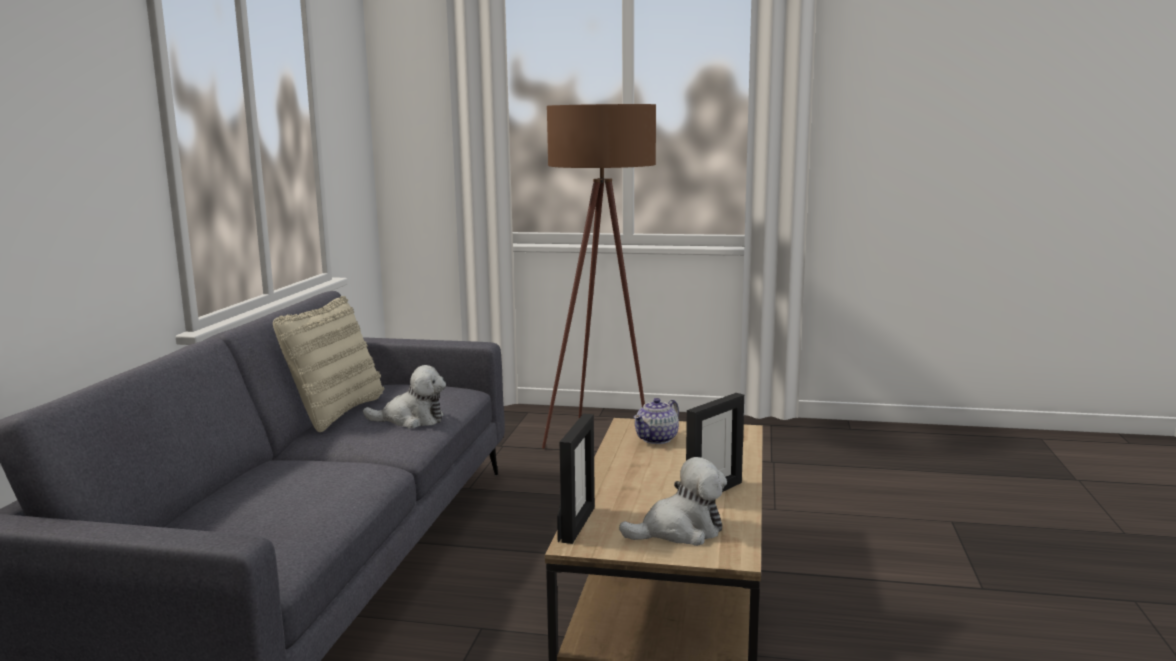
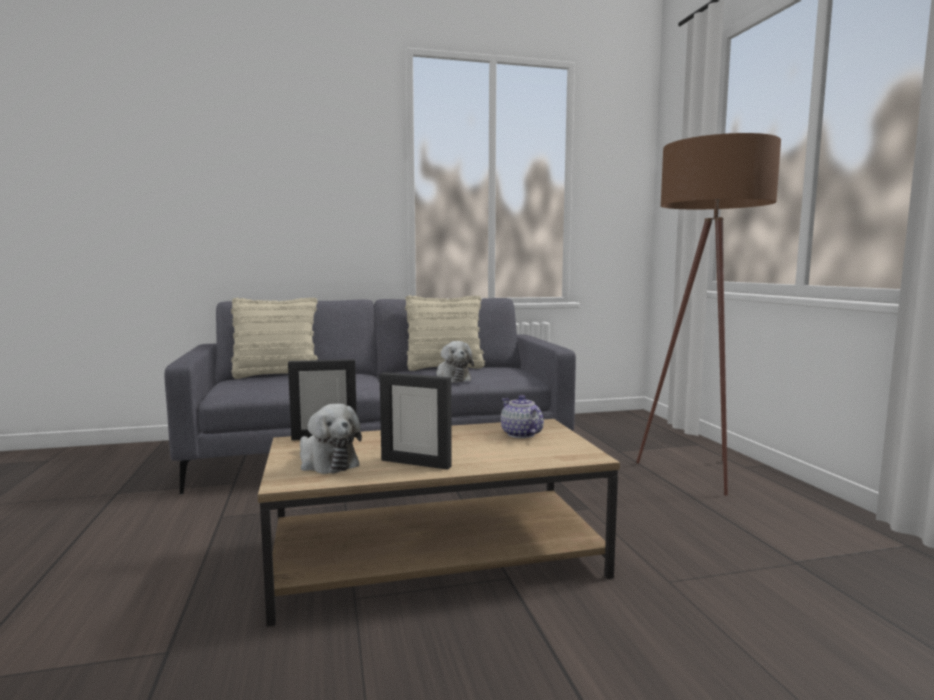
camera: 65 degrees right, 5 degrees down
(185, 517) = (277, 375): none -> beige pillow
(657, 439) = (521, 434): teapot -> teapot turned 45 degrees clockwise

